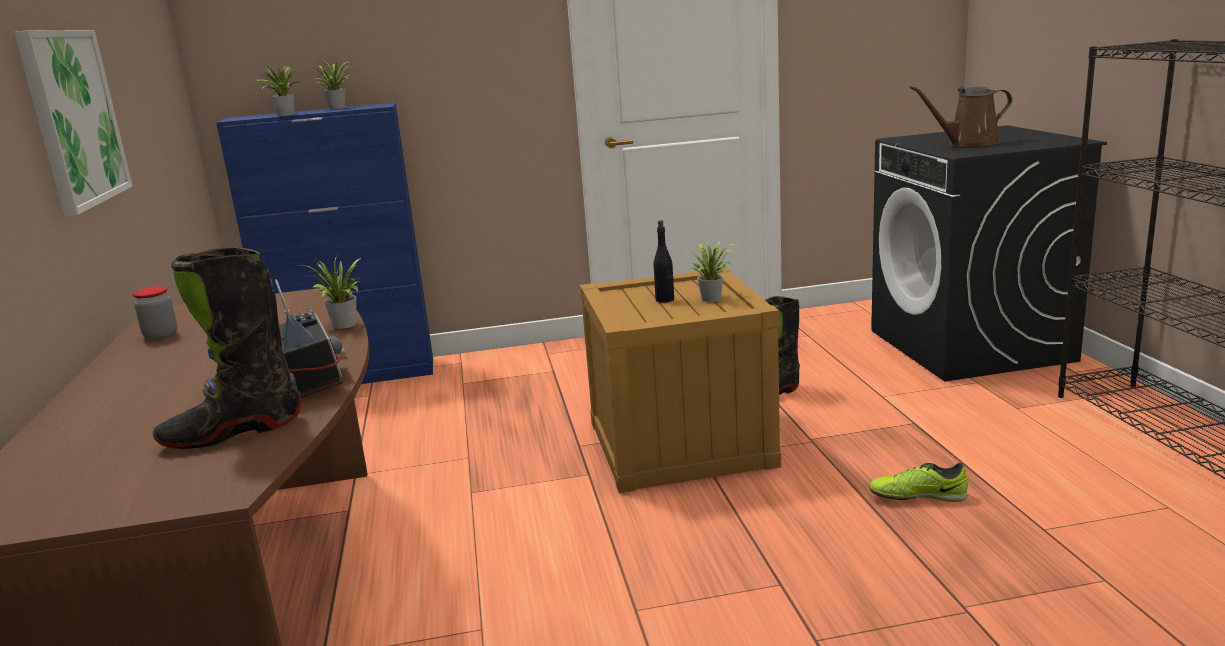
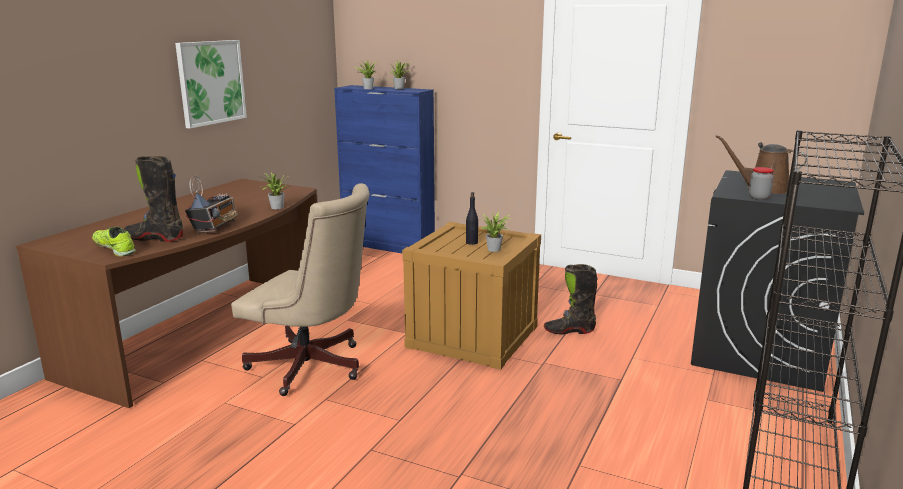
camera: 35 degrees right, 0 degrees up
(161, 335) = (219, 192): jar -> jar (758, 198)
(539, 578) = (313, 368): none -> beige office chair
(917, 496) = (543, 416): shoe -> shoe (115, 248)

